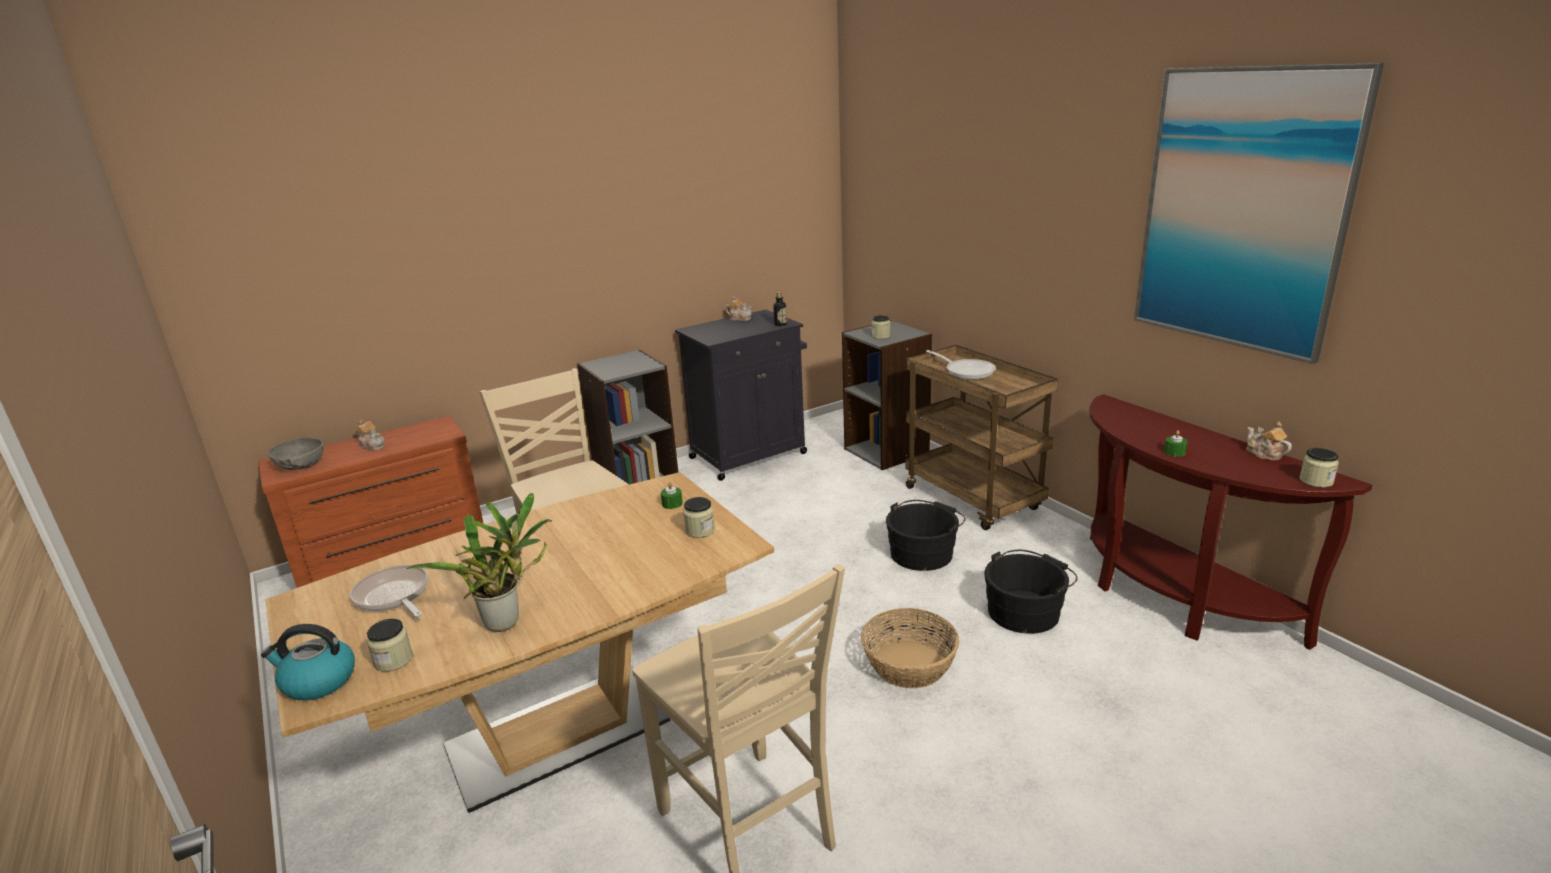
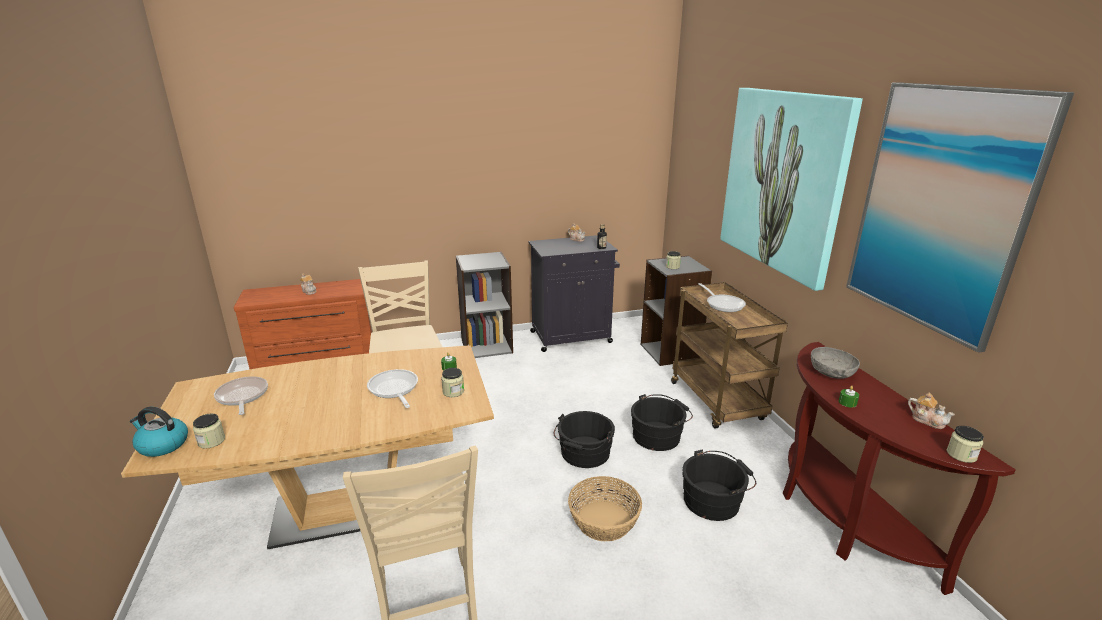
camera: 15 degrees right, 0 degrees up
(301, 465) = (262, 296): grey bowl -> grey bowl (831, 373)
(508, 621) = (292, 430): potted plant -> none
(616, 544) = (394, 390): none -> frying pan
(843, 594) = (584, 454): none -> black bucket
(1025, 204) = (783, 181): none -> picture
(1264, 454) = (927, 420): teapot -> teapot turned 150 degrees clockwise

